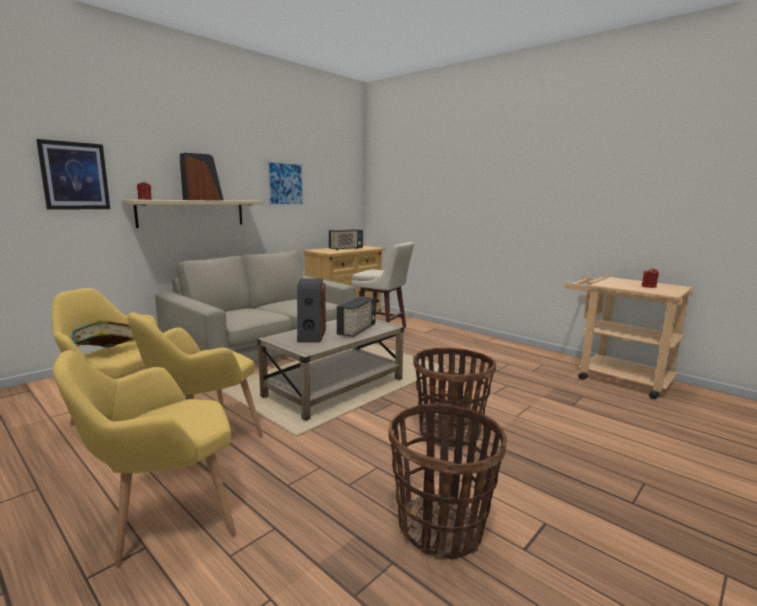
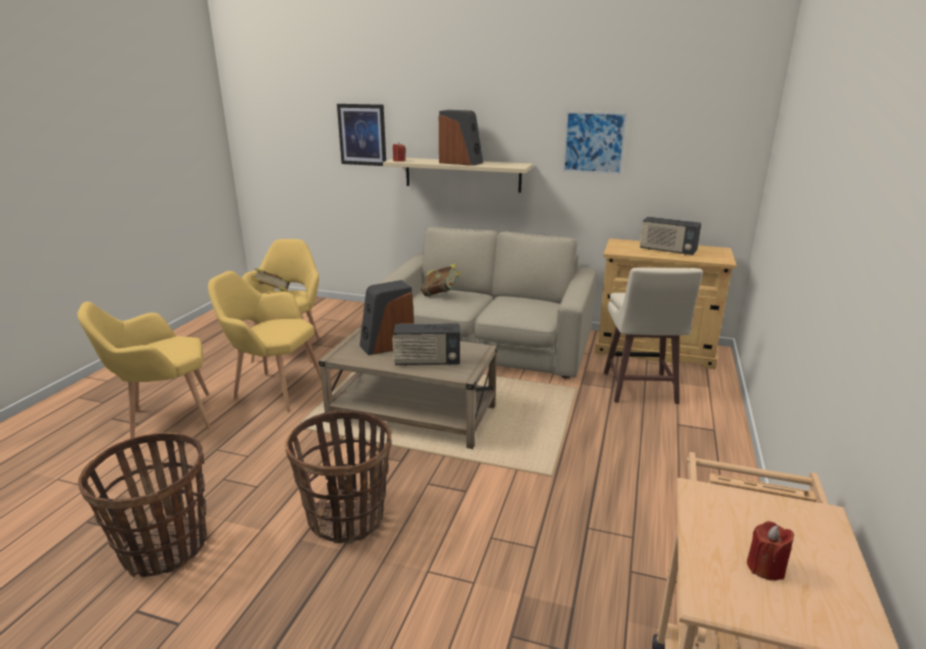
camera: 65 degrees right, 10 degrees up
(164, 521) = (165, 419): yellow armchair -> yellow armchair turned 60 degrees counterclockwise
(239, 311) = (441, 294): none -> book

